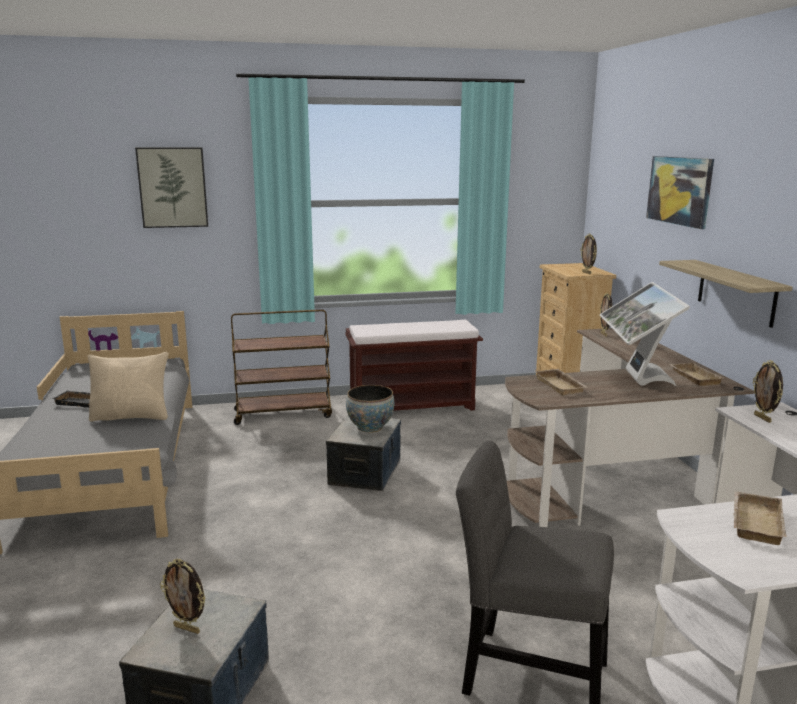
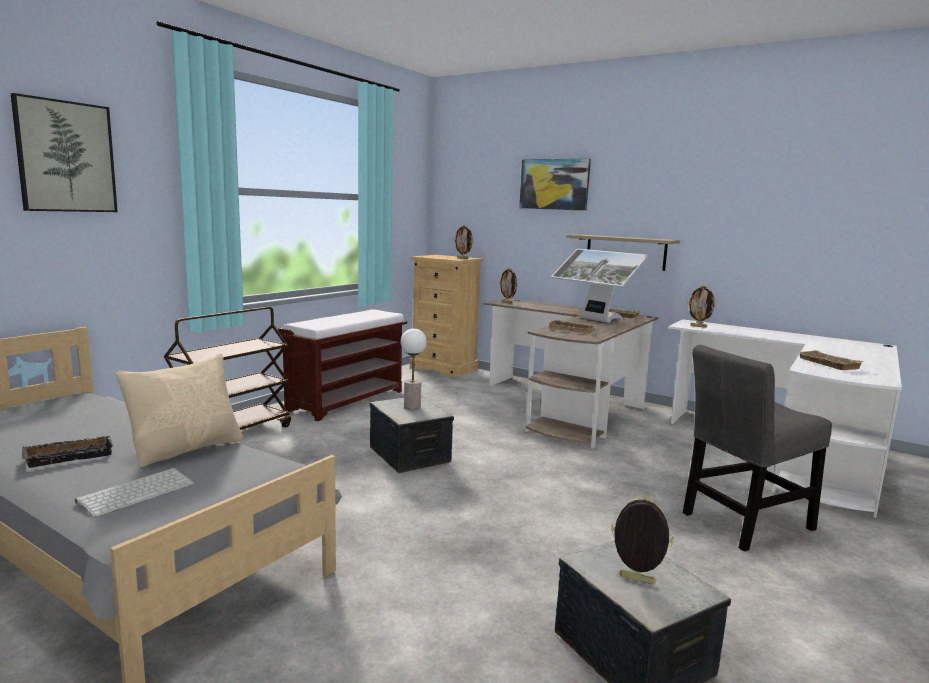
camera: 45 degrees left, 5 degrees down
(60, 436) = (137, 492): none -> keyboard
(187, 628) = (636, 580): picture frame -> picture frame turned 135 degrees counterclockwise
(370, 427) = (412, 406): bowl -> table lamp

